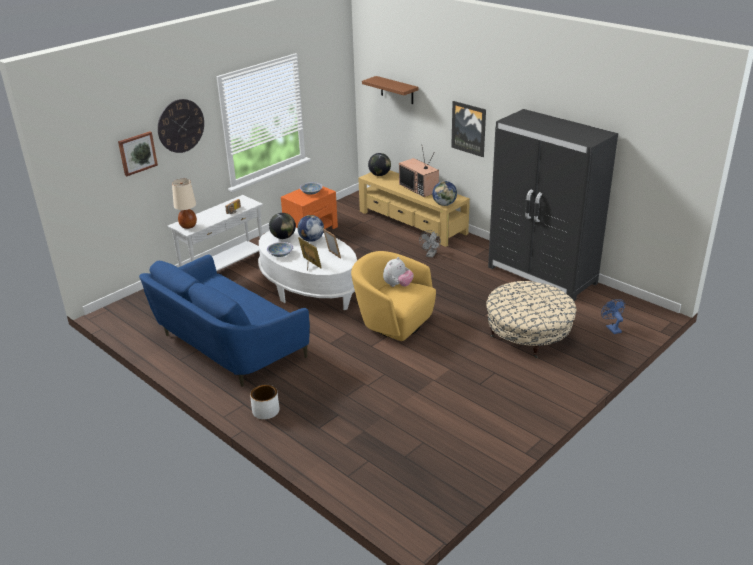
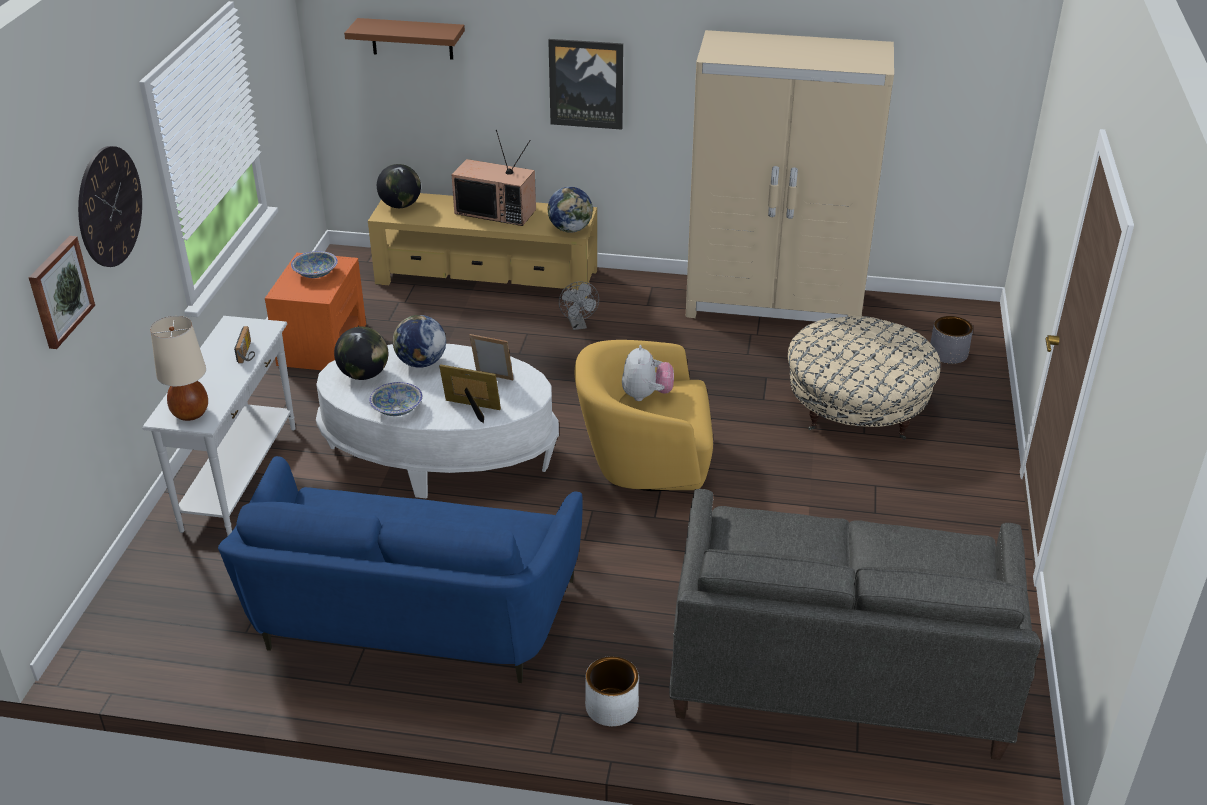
camera: 35 degrees left, 5 degrees up
(380, 440) = (838, 669): none -> grey sofa
(541, 275) = (775, 305): black cabinet -> beige cabinet
(612, 328) = (948, 354): blue fan -> grey planter

